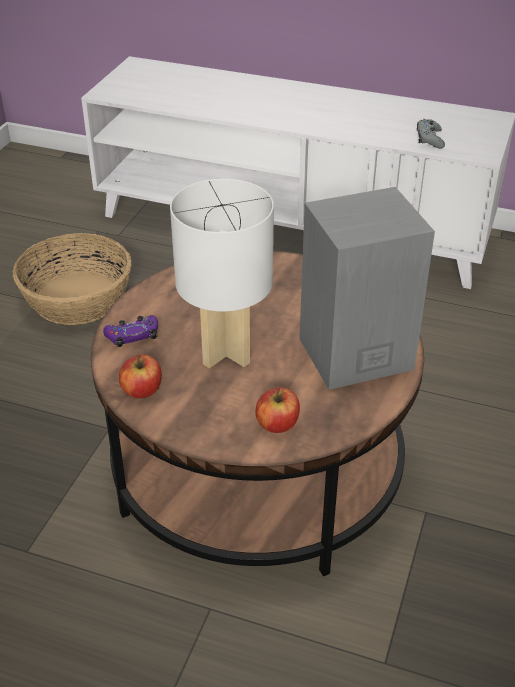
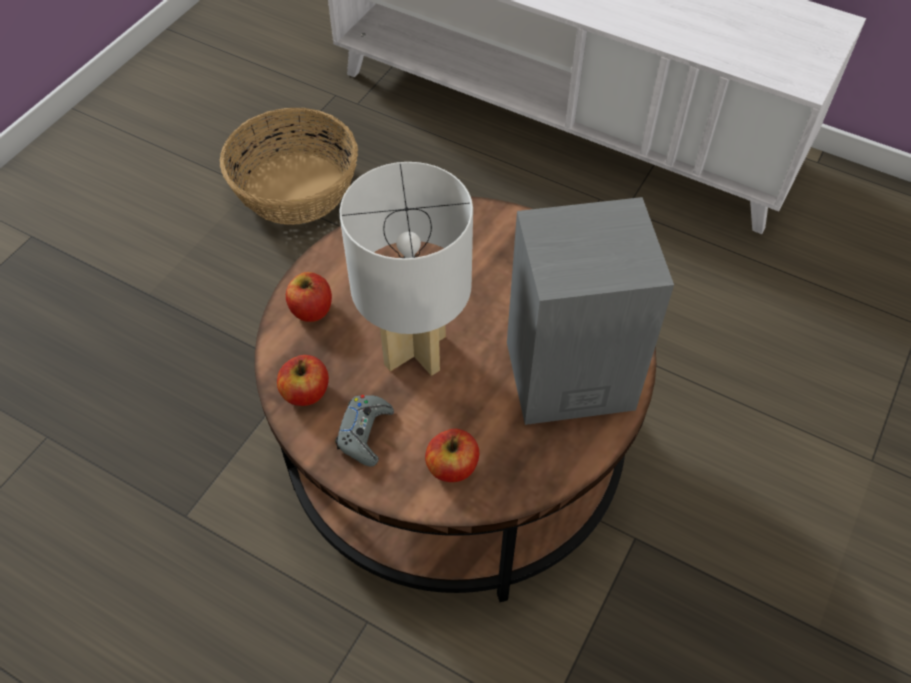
camera: 10 degrees right, 15 degrees up
(132, 336) = (311, 310): purple game controller -> apple
(429, 139) = (740, 50): grey game controller -> grey game controller (365, 433)

